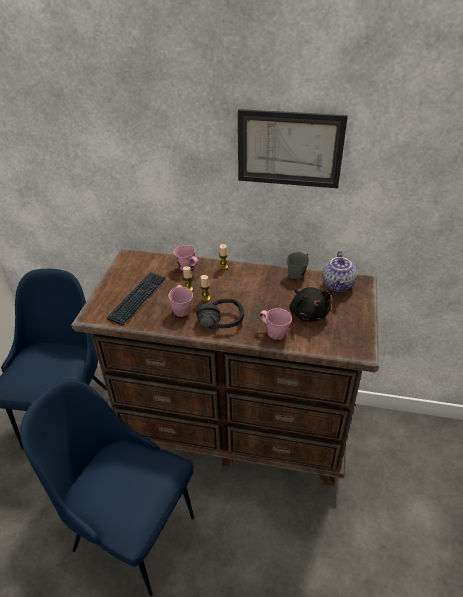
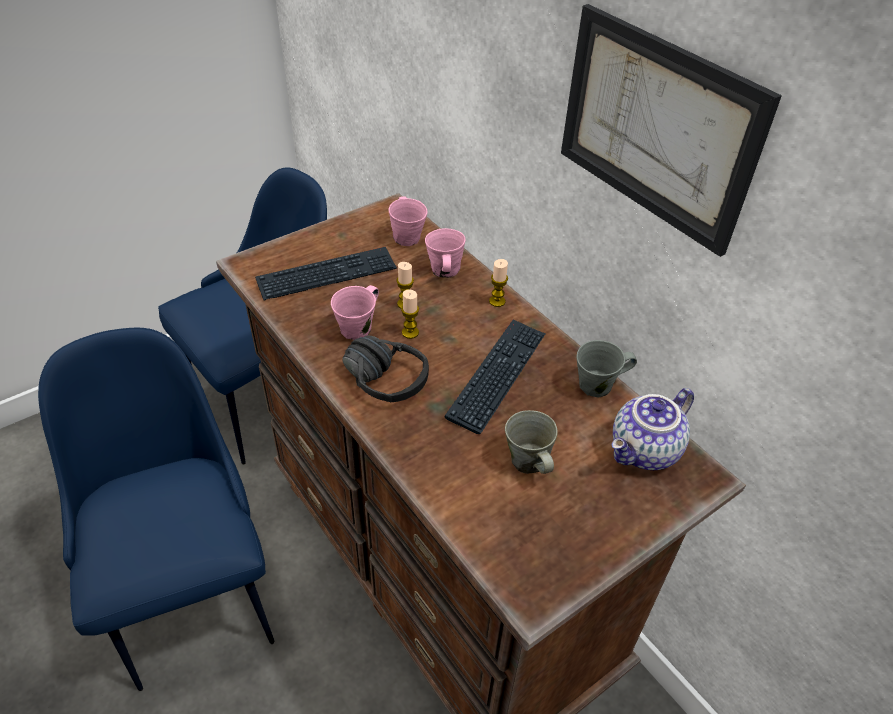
camera: 40 degrees right, 5 degrees up
(259, 292) = (497, 375): none -> keyboard
(275, 333) = (436, 456): pink mug -> pink mug (407, 237)
(308, 313) = (529, 462): black plush toy -> grey mug

